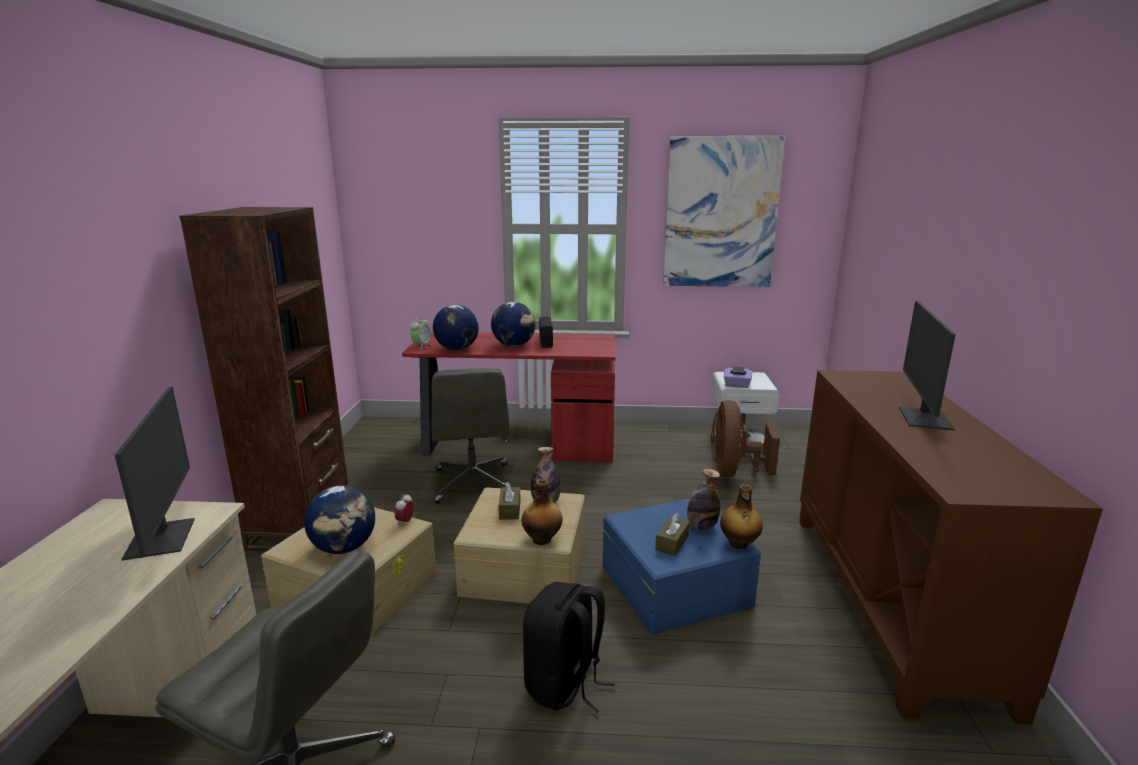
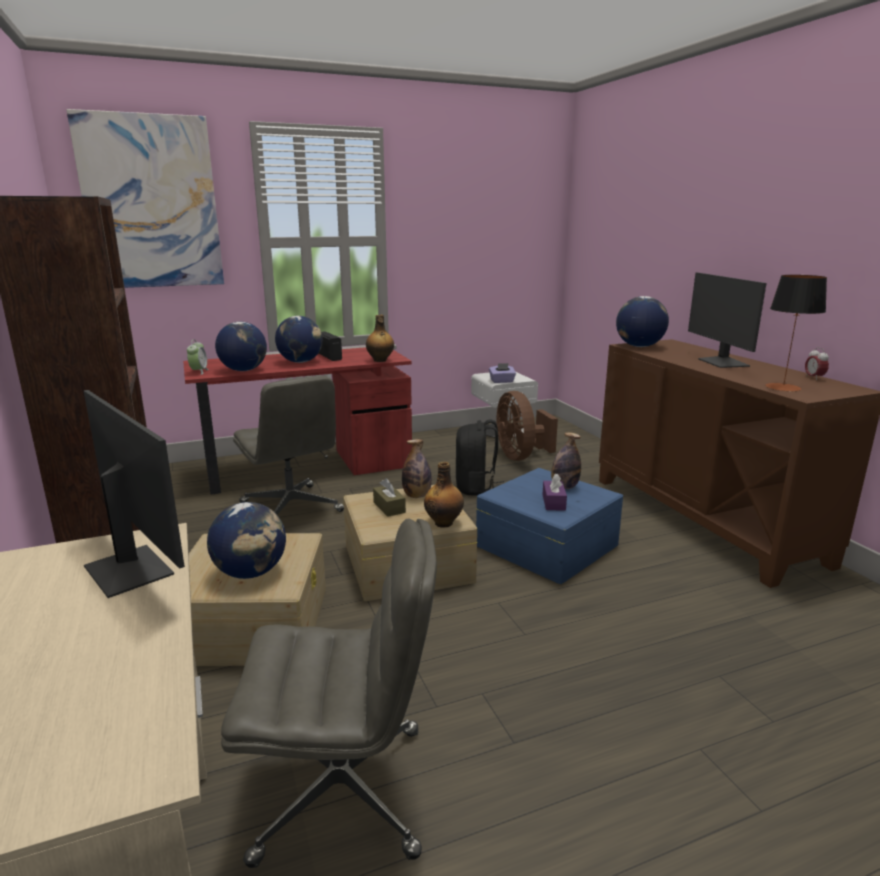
camera: 25 degrees left, 0 degrees up
(405, 522) = (293, 538): alarm clock -> alarm clock (814, 378)
(565, 684) = (525, 639): black backpack -> black backpack (476, 488)
(672, 543) = (553, 502): brown tissue box -> purple tissue box
(721, 213) = (469, 224): picture -> picture (151, 203)
(738, 544) = (603, 492): bottle -> bottle (380, 360)
(850, 377) = (639, 346): none -> globe
(951, 472) = (783, 387): none -> table lamp

